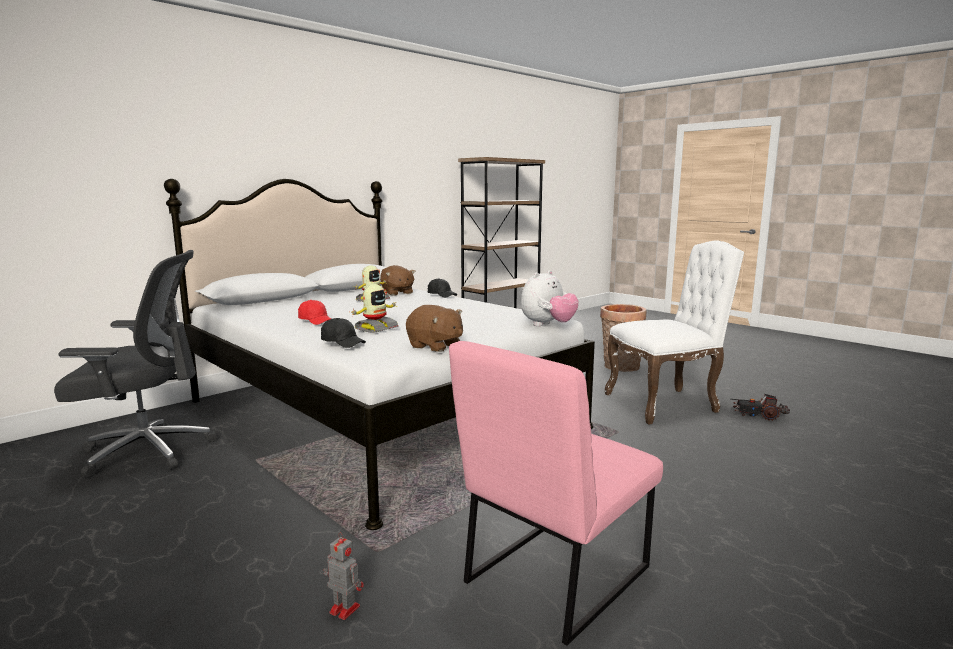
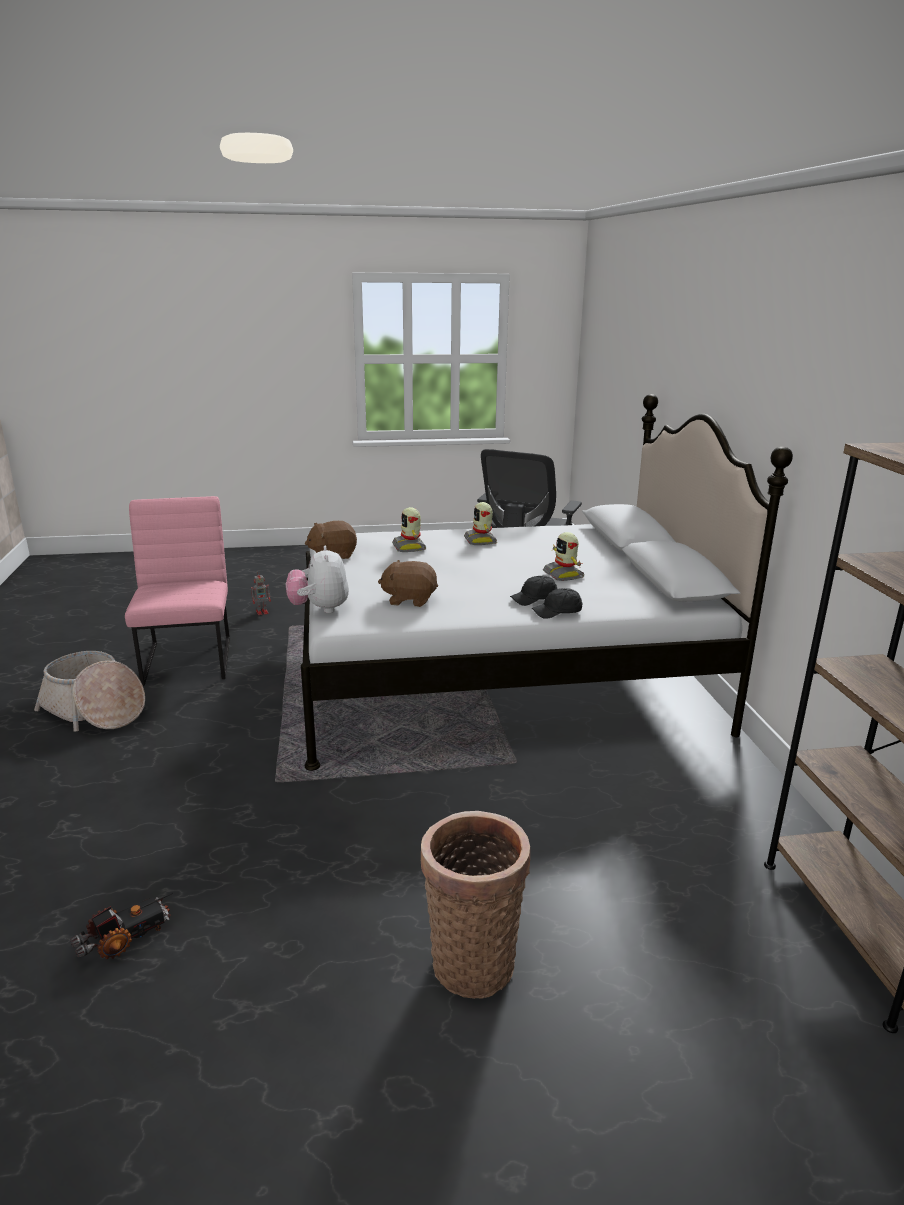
camera: 125 degrees right, 10 degrees up
(316, 321) = (481, 540): red cap -> toy robot
(343, 342) = (385, 534): black cap -> black cap (534, 599)
(397, 293) = (604, 595): brown plush toy -> brown plush toy (409, 599)
(664, 404) = (280, 876): white chair -> none
(724, 560) = (95, 710): none -> basket

